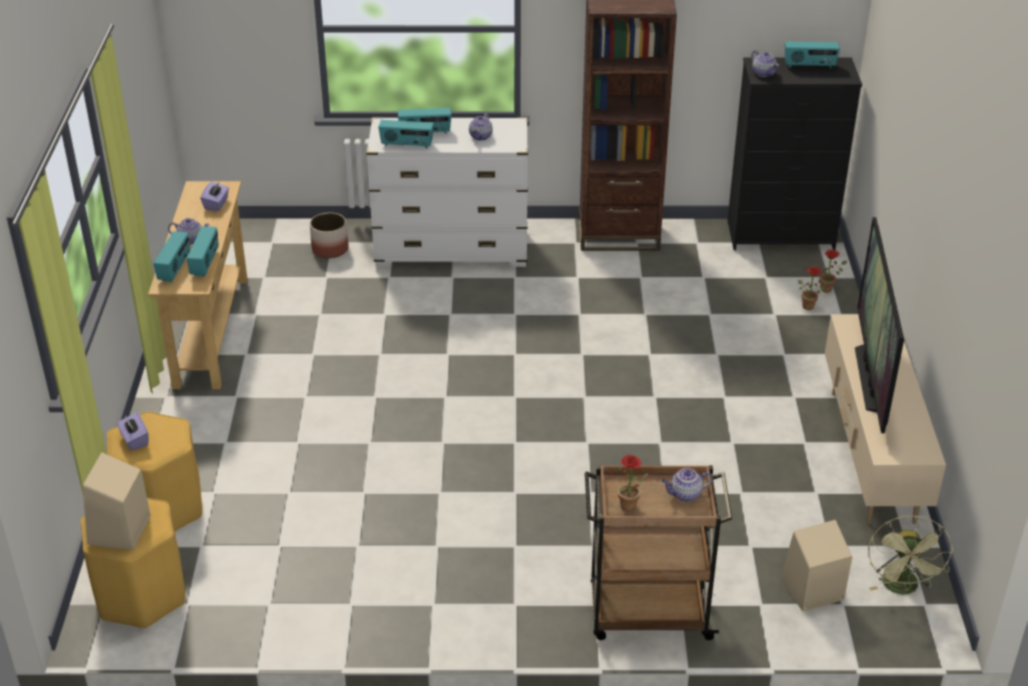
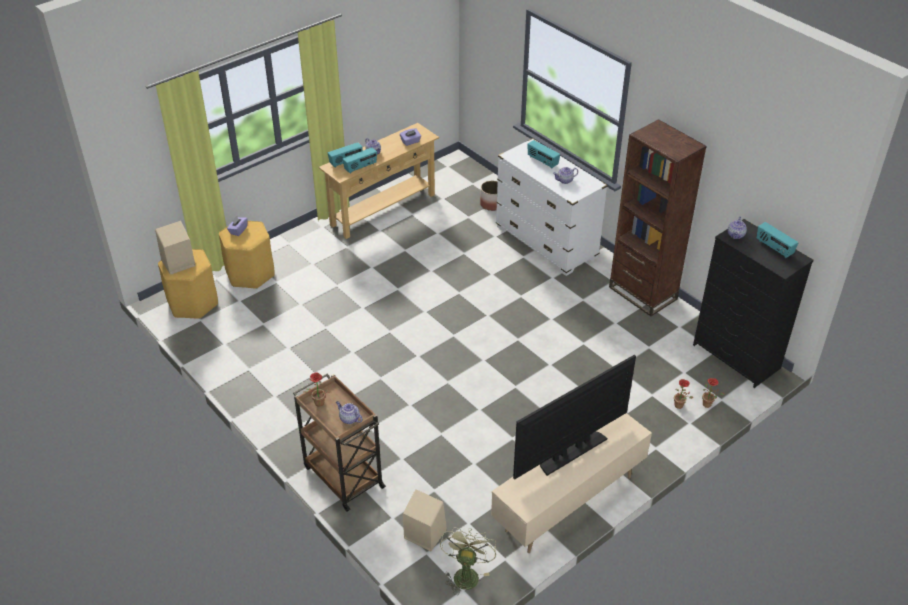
camera: 50 degrees right, 5 degrees up
(406, 145) = (522, 163): radio -> none
(902, 588) = (466, 573): green fan -> green fan turned 135 degrees clockwise

